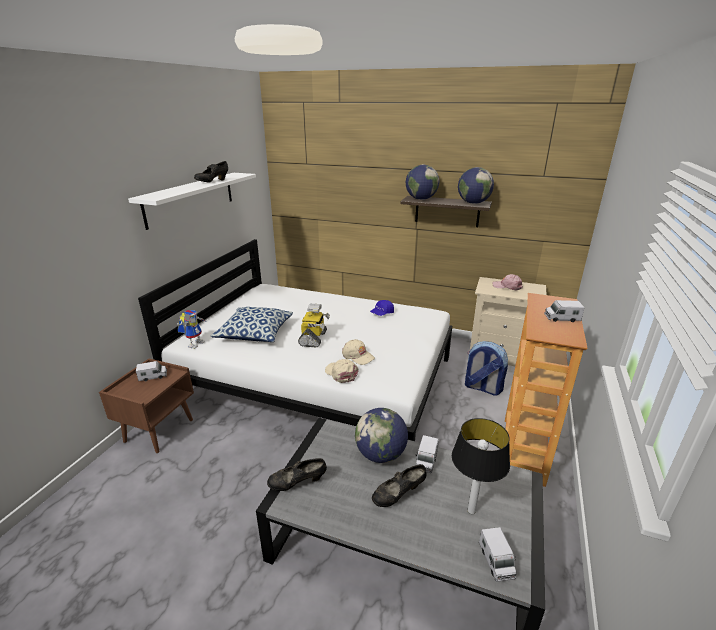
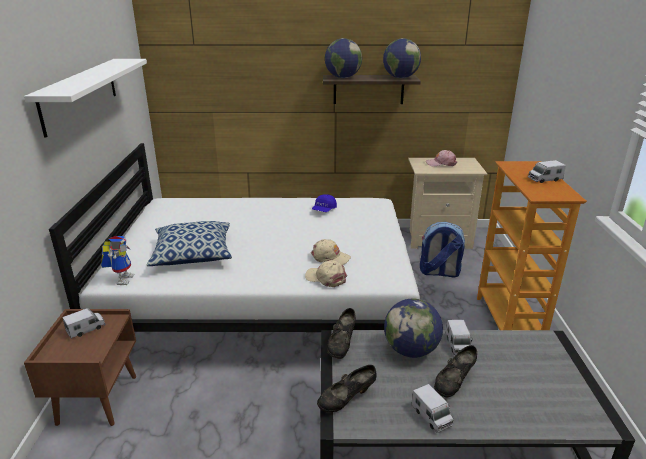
camera: 20 degrees left, 0 degrees up
(212, 182) = (107, 70): black shoe -> black shoe (341, 345)
(314, 339) = (268, 248): toy robot -> none
(471, 511) = (526, 378): table lamp -> none
(496, 561) = (574, 414): toy truck -> toy truck (431, 416)

